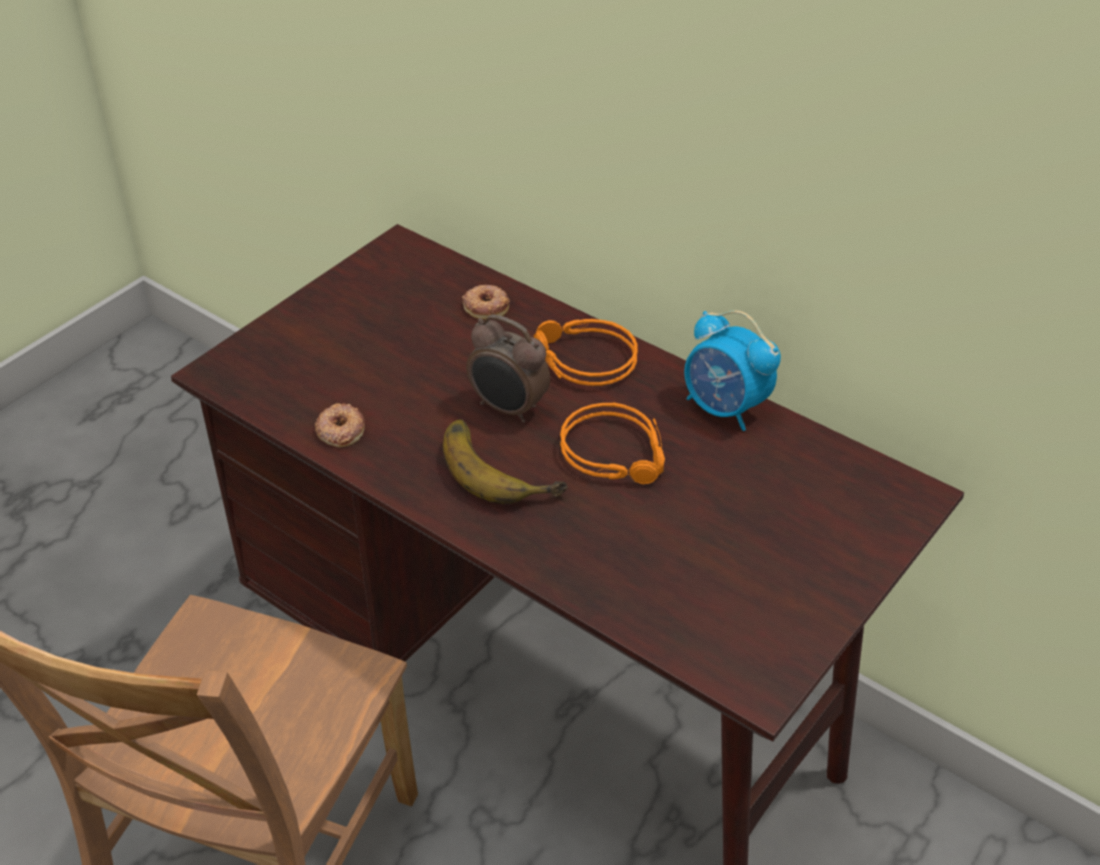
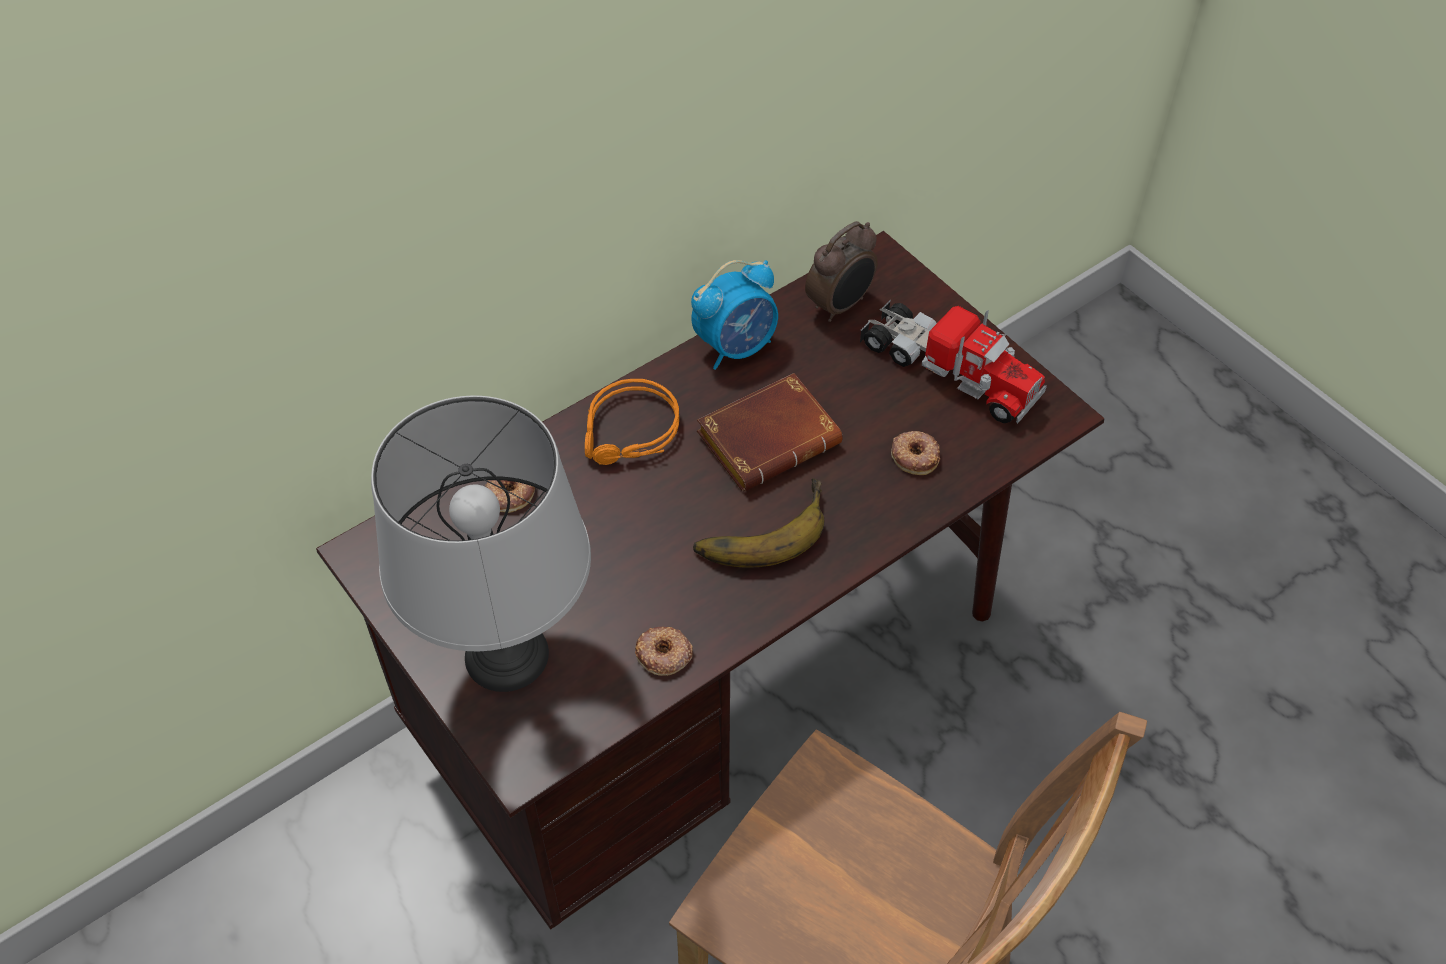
camera: 75 degrees left, 10 degrees up
(317, 340) = (505, 656): none -> grey table lamp
(508, 409) = (680, 506): alarm clock -> alarm clock (840, 305)
(617, 453) = (769, 437): orange headphones -> brown book
(639, 567) = (915, 455): none -> donut
(777, 578) = (948, 370): none -> toy truck

